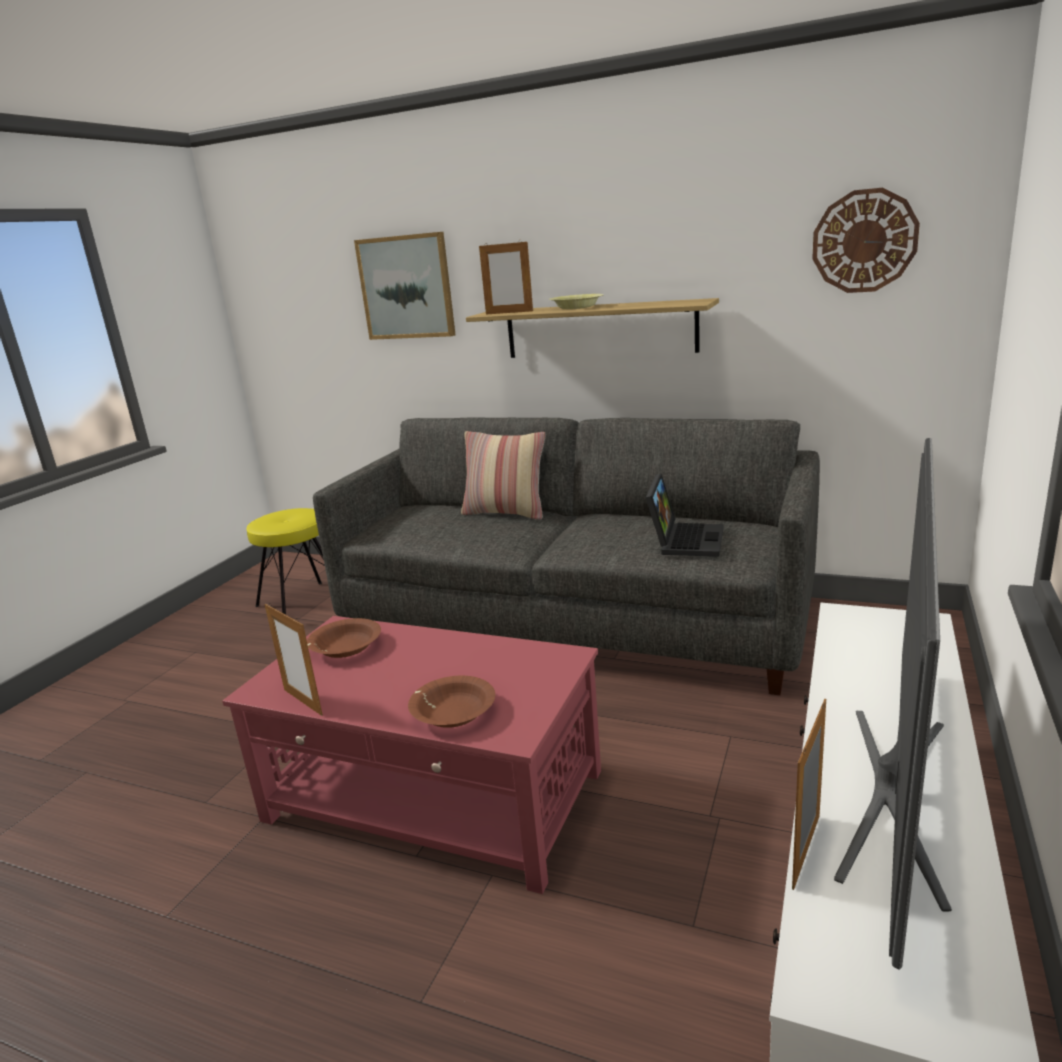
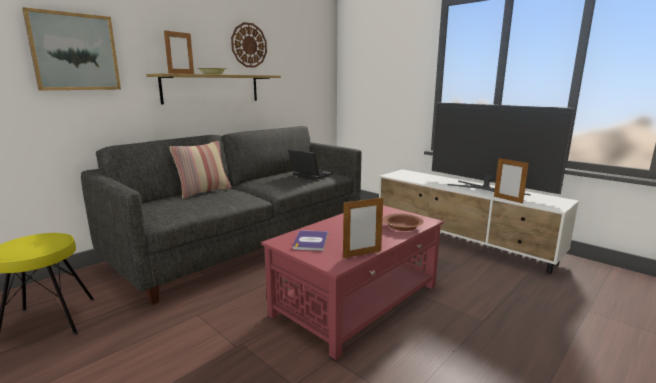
camera: 70 degrees left, 5 degrees down
(346, 647) = (311, 241): brown bowl -> book
(864, 241) = (305, 58): wall clock -> wall clock (249, 45)

